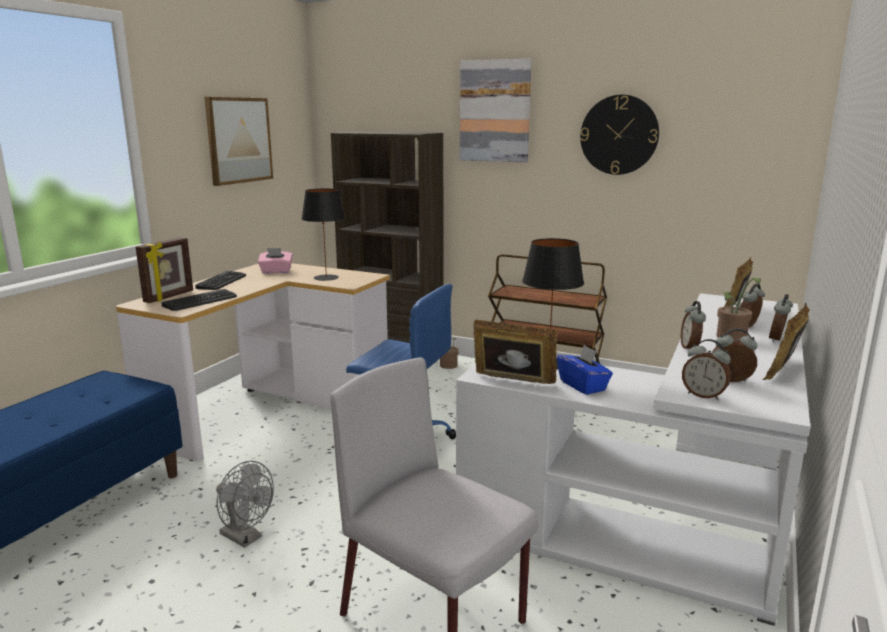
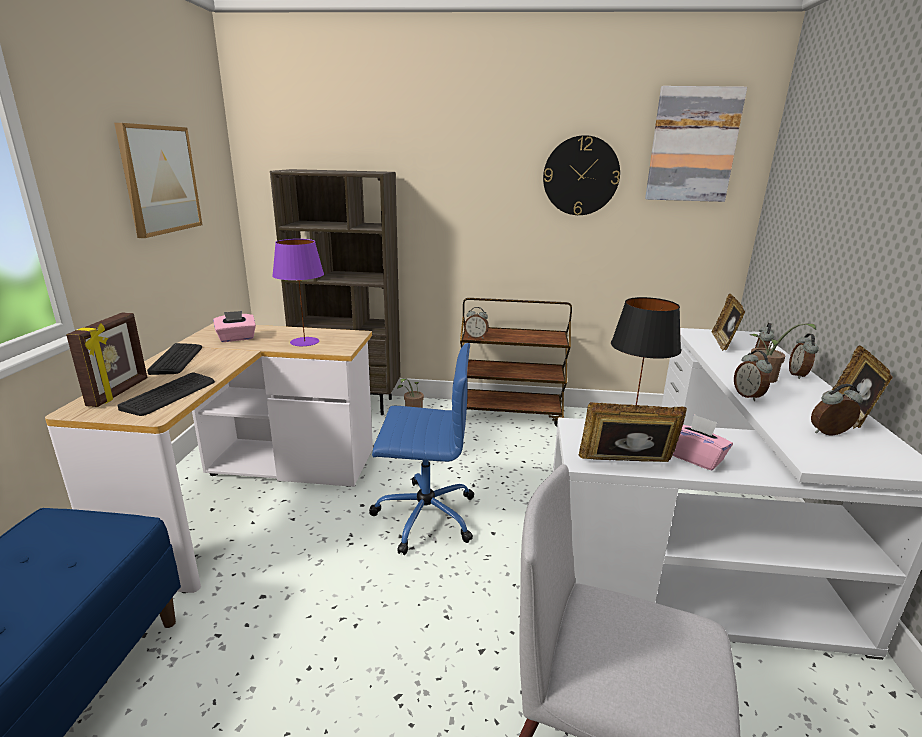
camera: 20 degrees left, 5 degrees up
(246, 538) = (316, 700): grey fan -> none
(326, 277) = (304, 341): black table lamp -> purple table lamp
(495, 111) = (452, 149): picture -> picture (692, 145)
(583, 386) = (695, 458): blue tissue box -> pink tissue box
(703, 395) = (834, 458): alarm clock -> alarm clock (476, 337)

